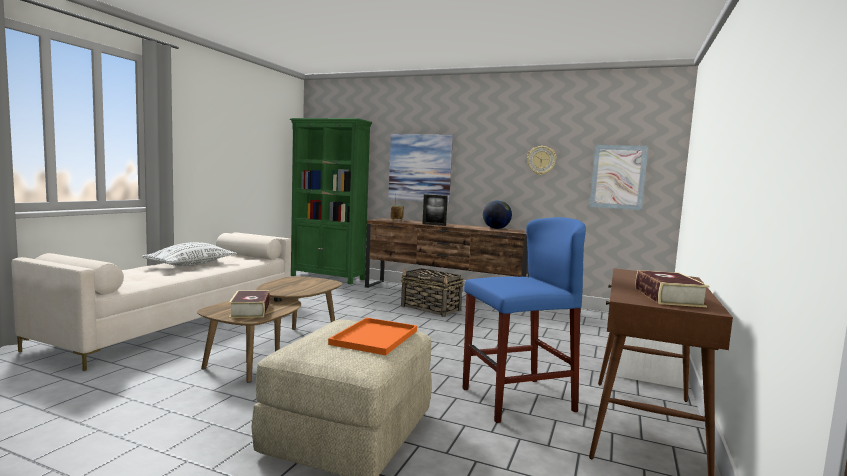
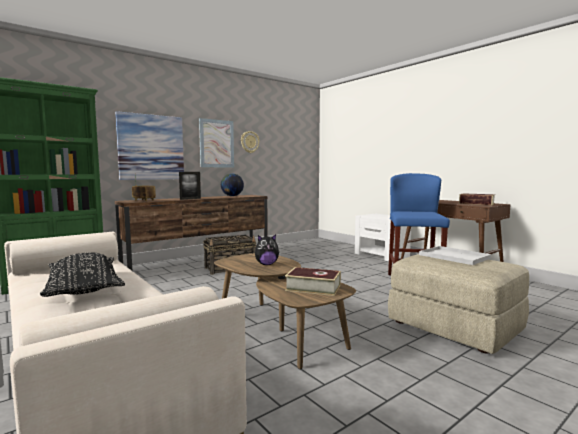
camera: 60 degrees left, 0 degrees up
(191, 265) = (84, 288): white pillow -> black pillow
(293, 287) = (266, 264): none -> plush toy
(374, 336) = (452, 256): orange tray -> white tray
(618, 177) = (291, 153): picture -> picture (216, 143)

